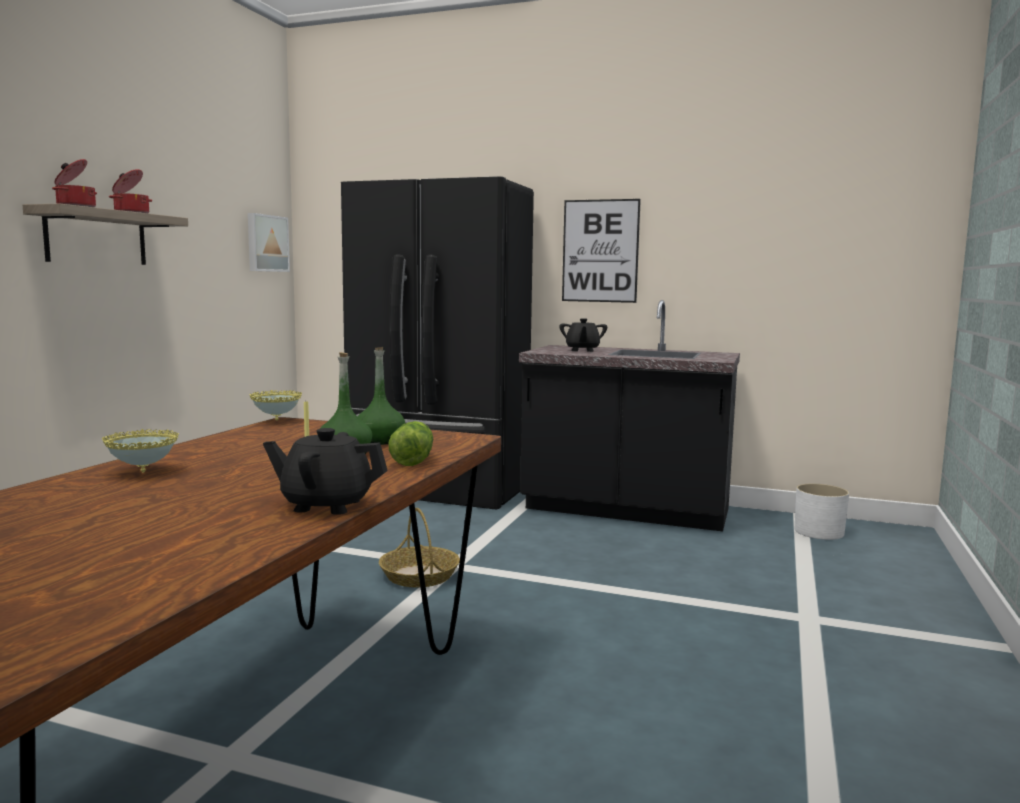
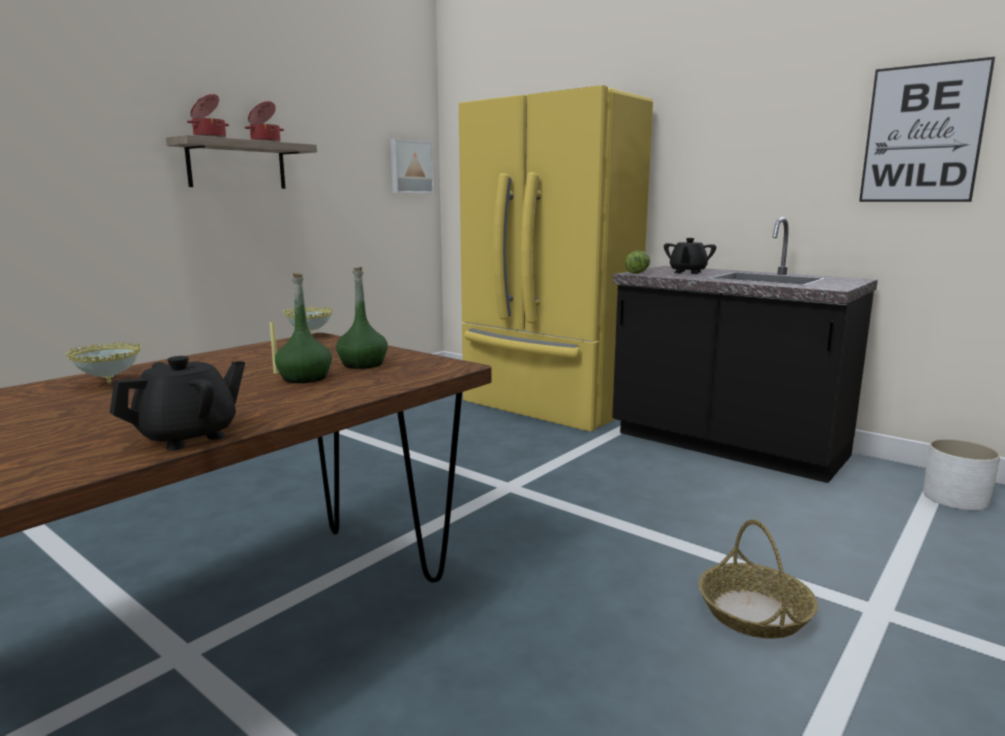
camera: 20 degrees right, 5 degrees up
(326, 505) = (188, 437): black teapot -> black teapot turned 105 degrees clockwise
(413, 459) = (358, 389): lettuce -> lettuce (638, 272)
(420, 576) = (470, 493): basket -> basket (755, 613)
(436, 491) = (544, 406): black fridge -> yellow fridge
(600, 251) = (722, 163): picture -> picture (922, 134)

